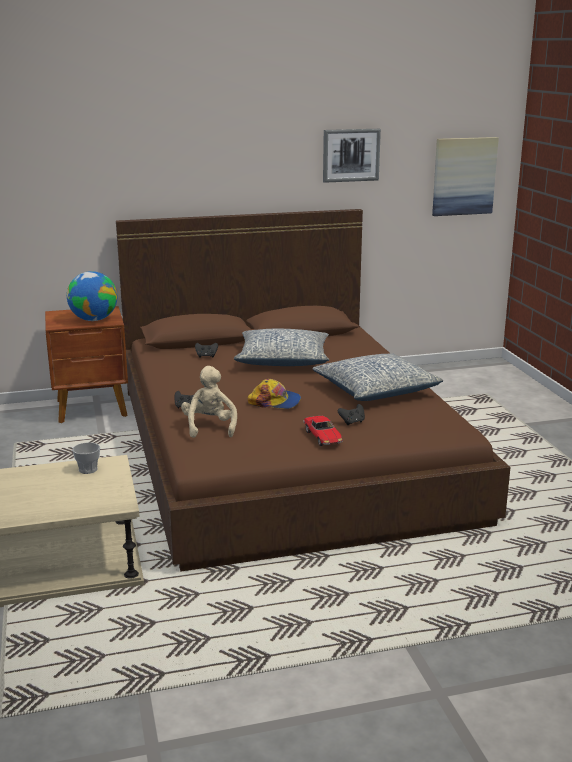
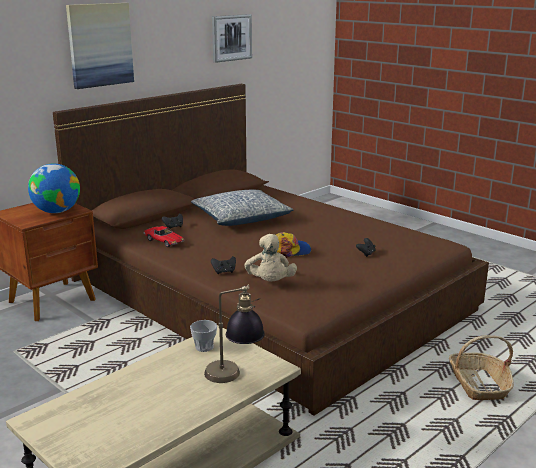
camera: 30 degrees left, 0 degrees up
(73, 501) = (234, 378): none -> table lamp
(209, 427) = (270, 283): beige plush toy -> beige plush toy turned 150 degrees counterclockwise
(323, 437) = (364, 270): toy car -> toy car (164, 241)
(376, 390) = (345, 227): pillow -> none
(384, 599) = (478, 385): none -> basket
(463, 176) = (303, 51): picture -> picture (100, 45)

